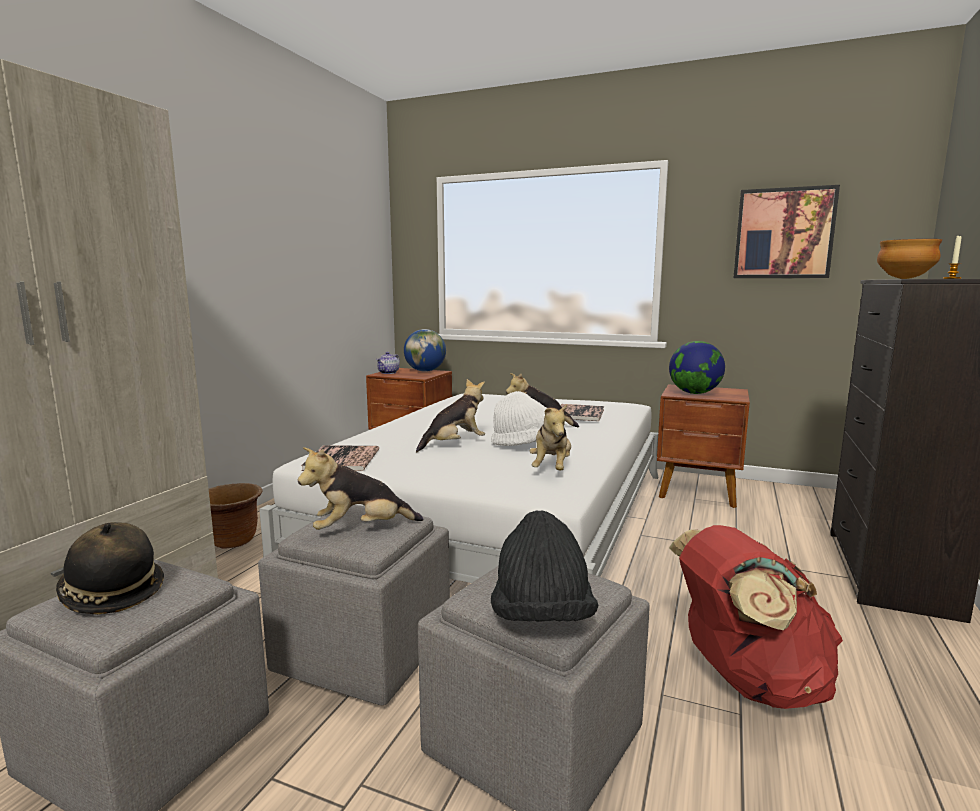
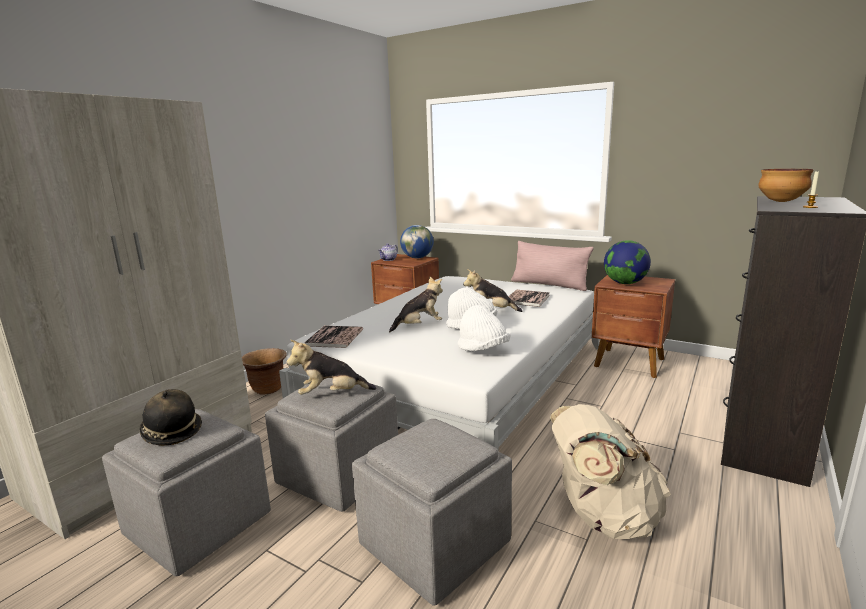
camera: 10 degrees right, 5 degrees up
(541, 617) = (425, 466): black hat -> none
(552, 469) = (482, 350): plush toy -> white hat
(596, 400) = (549, 285): none -> pink pillow
(747, 680) = (602, 516): red backpack -> beige backpack
(783, 233) = (713, 144): picture -> none

